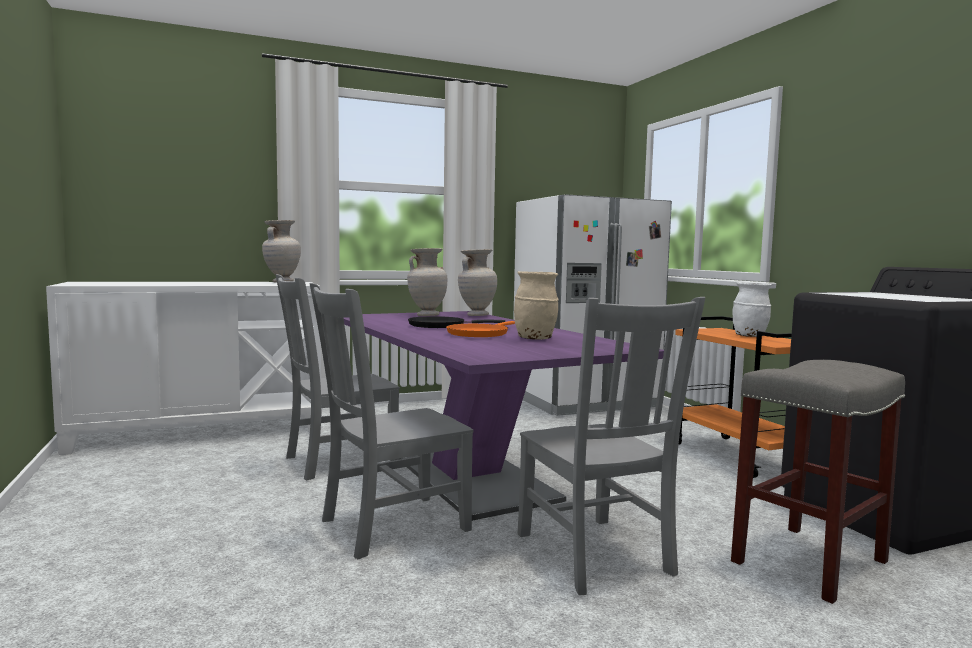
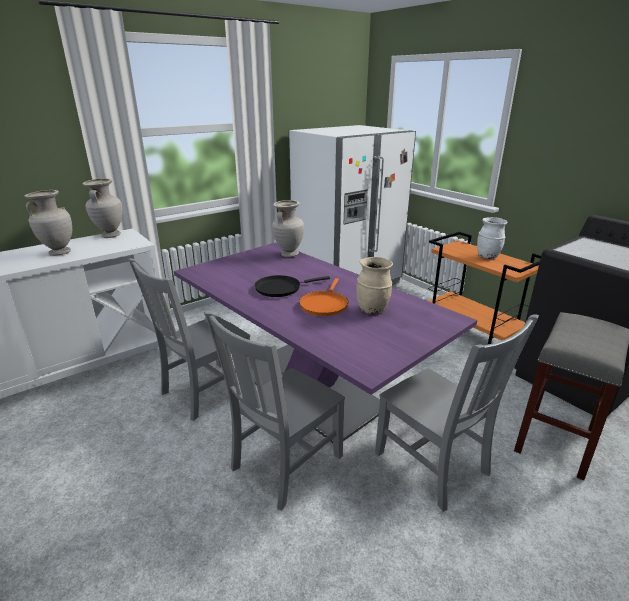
camera: 15 degrees left, 20 degrees up
(427, 315) = (251, 261): beige vase -> beige vase (59, 252)

